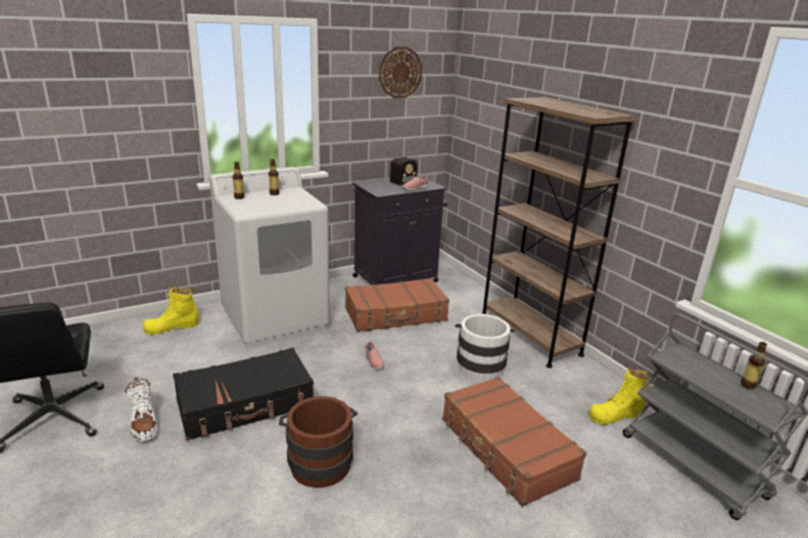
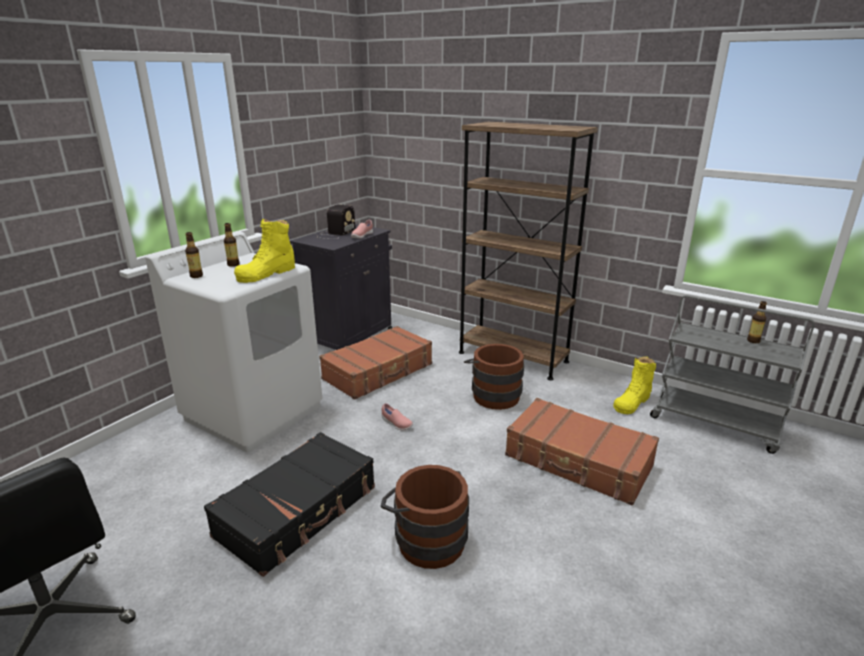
camera: 25 degrees left, 0 degrees up
(144, 424) = (191, 579): white boot -> none
(172, 327) = (130, 458): yellow boot -> yellow boot (267, 274)
(400, 72) = (317, 112): wall clock -> none
(480, 364) = (493, 394): white bucket -> brown bucket

